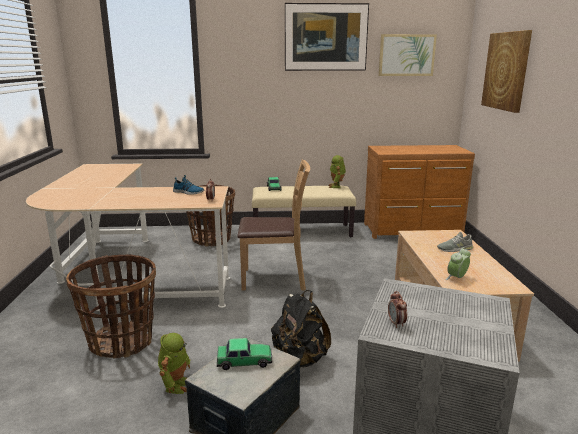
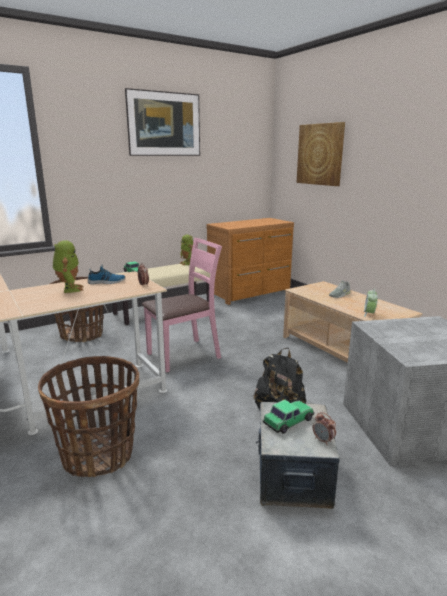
camera: 30 degrees left, 0 degrees up
(176, 384) = (201, 472): toy robot -> toy robot (69, 289)
(274, 279) = (184, 355): brown chair -> pink chair
(396, 323) = (410, 349): alarm clock -> alarm clock (323, 440)
(406, 55) = (230, 142): picture -> none

